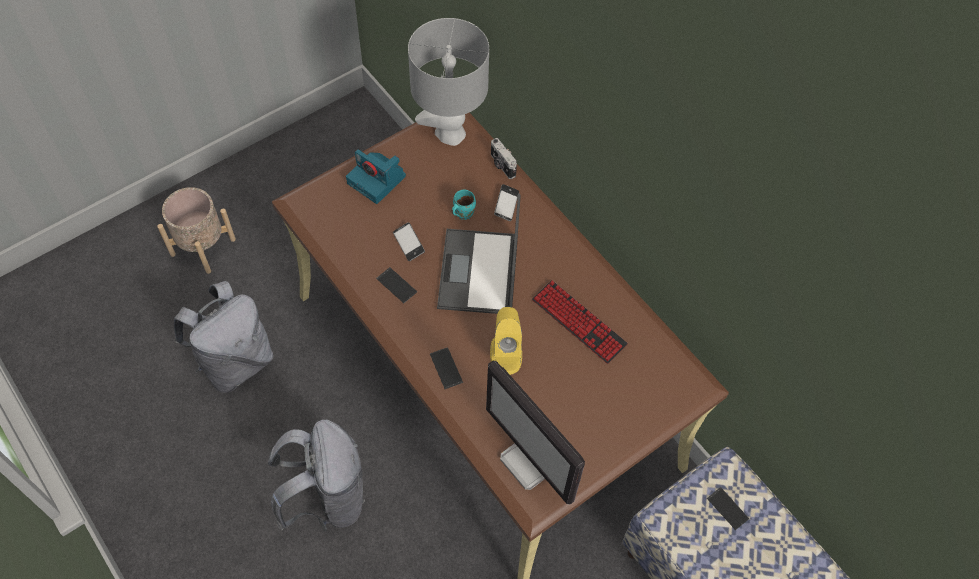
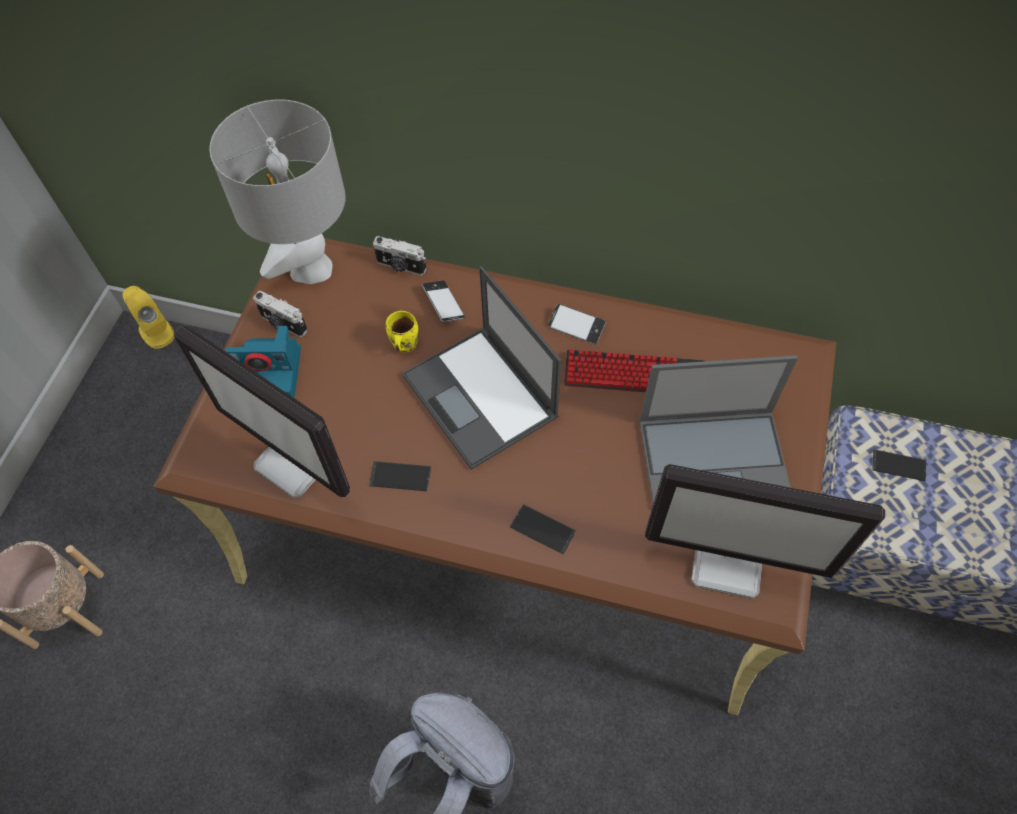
camera: 35 degrees left, 0 degrees up
(235, 362) = (218, 712): grey backpack -> none
(350, 239) = (297, 462): none -> monitor
(407, 156) = (283, 324): none -> camera
(409, 243) = (372, 419): phone -> phone (576, 327)
(462, 213) = (403, 344): turquoise mug -> yellow mug
(506, 353) = (591, 463): yellow speaker -> yellow speaker (156, 331)
(579, 402) = (715, 458): none -> laptop

